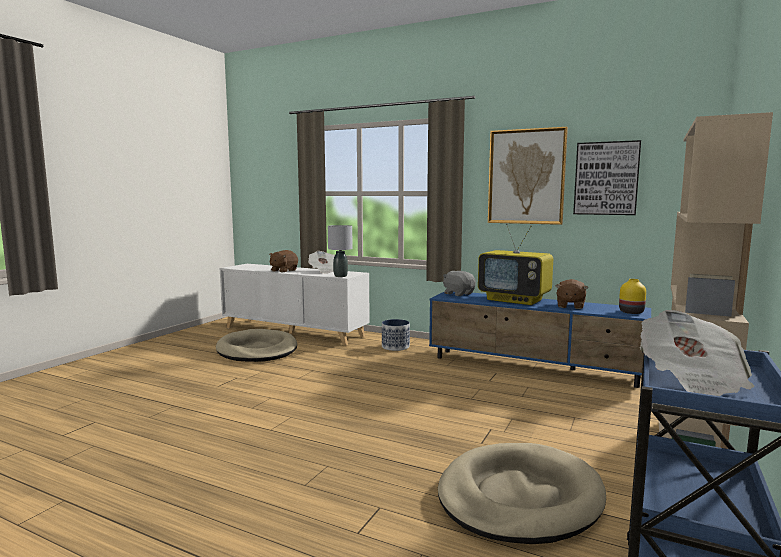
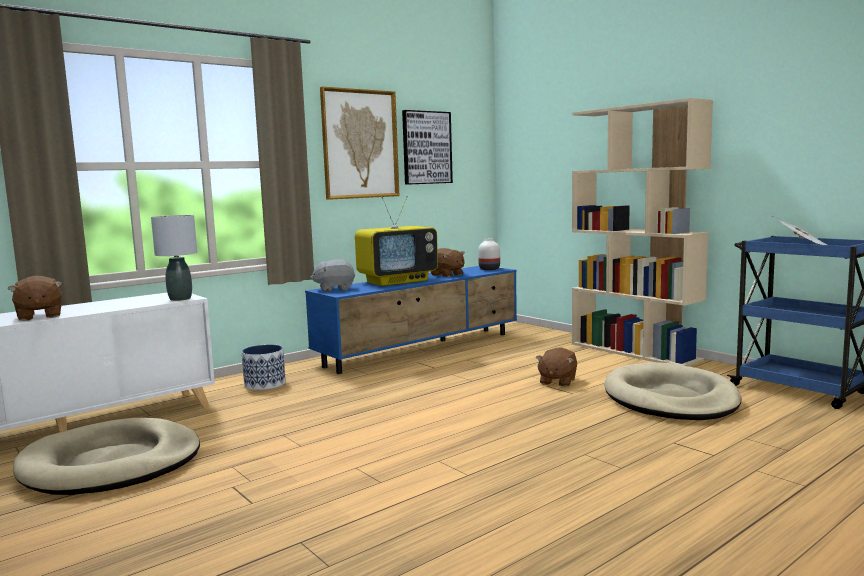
camera: 65 degrees left, 0 degrees up
(324, 271) = (112, 302): newspaper -> none
(509, 432) = (557, 381): none -> brown plush toy
(631, 312) = (488, 269): yellow vase -> white vase

